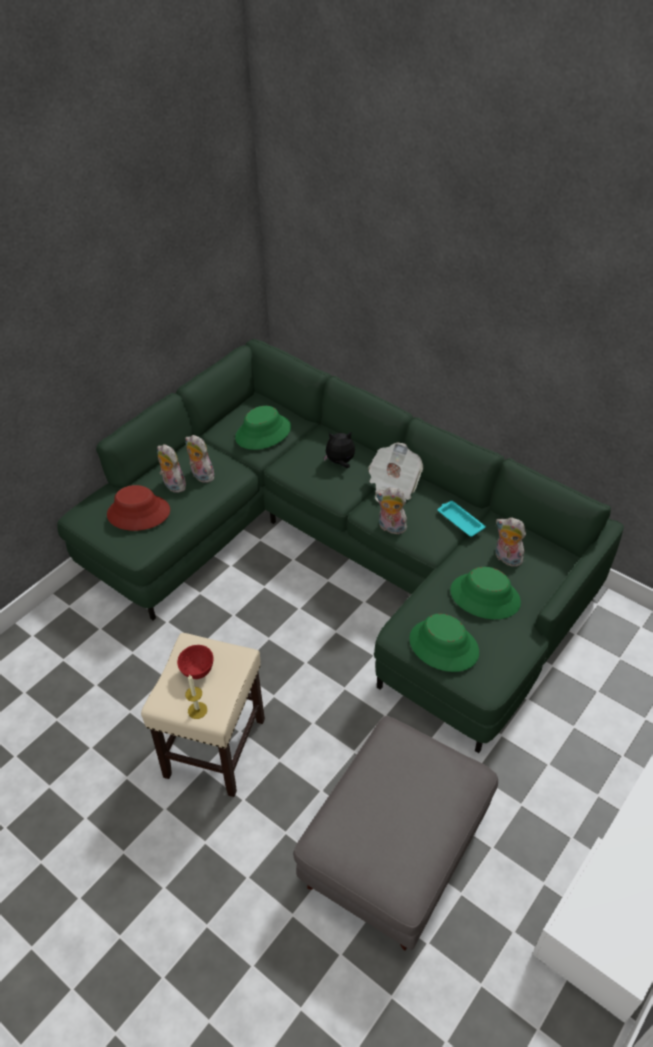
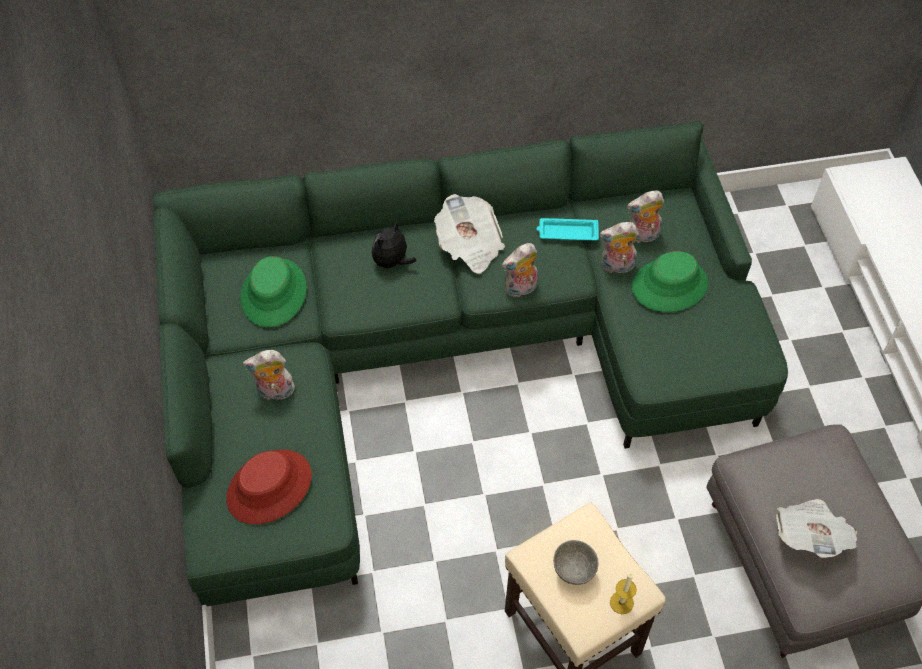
camera: 50 degrees left, 10 degrees up
(172, 485) = (260, 428): plush toy -> plush toy (616, 267)
(198, 672) = (574, 571): red bowl -> grey bowl
(372, 804) = (810, 535): none -> newspaper
(443, 646) = (695, 357): green hat -> none

